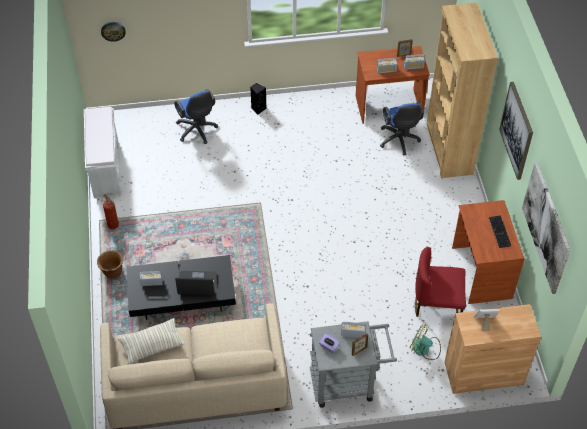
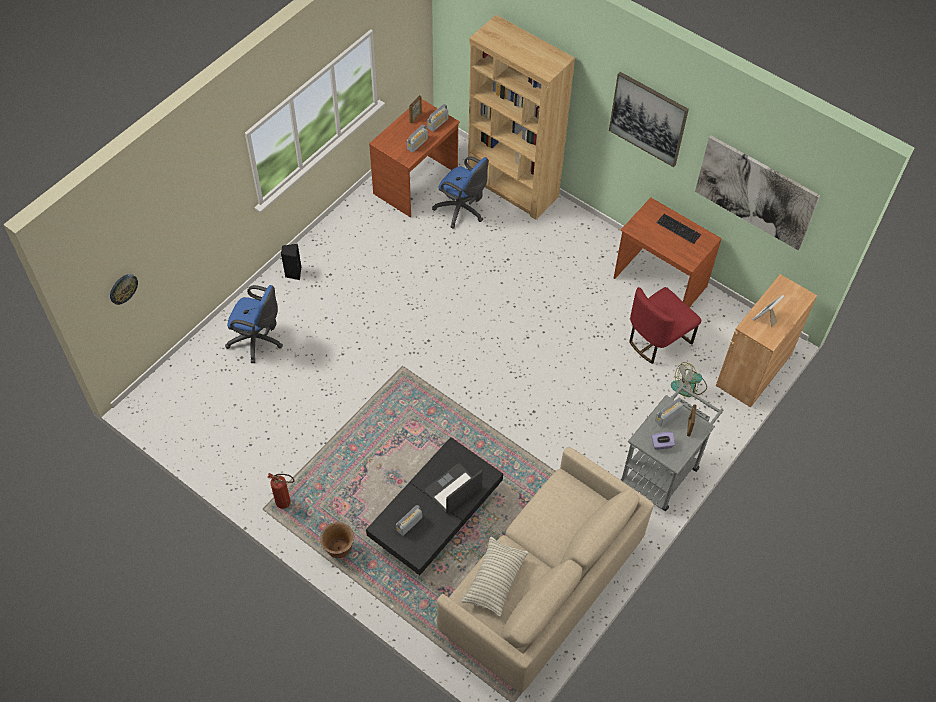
camera: 45 degrees left, 5 degrees up
(105, 168) = (205, 451): white bench -> none

